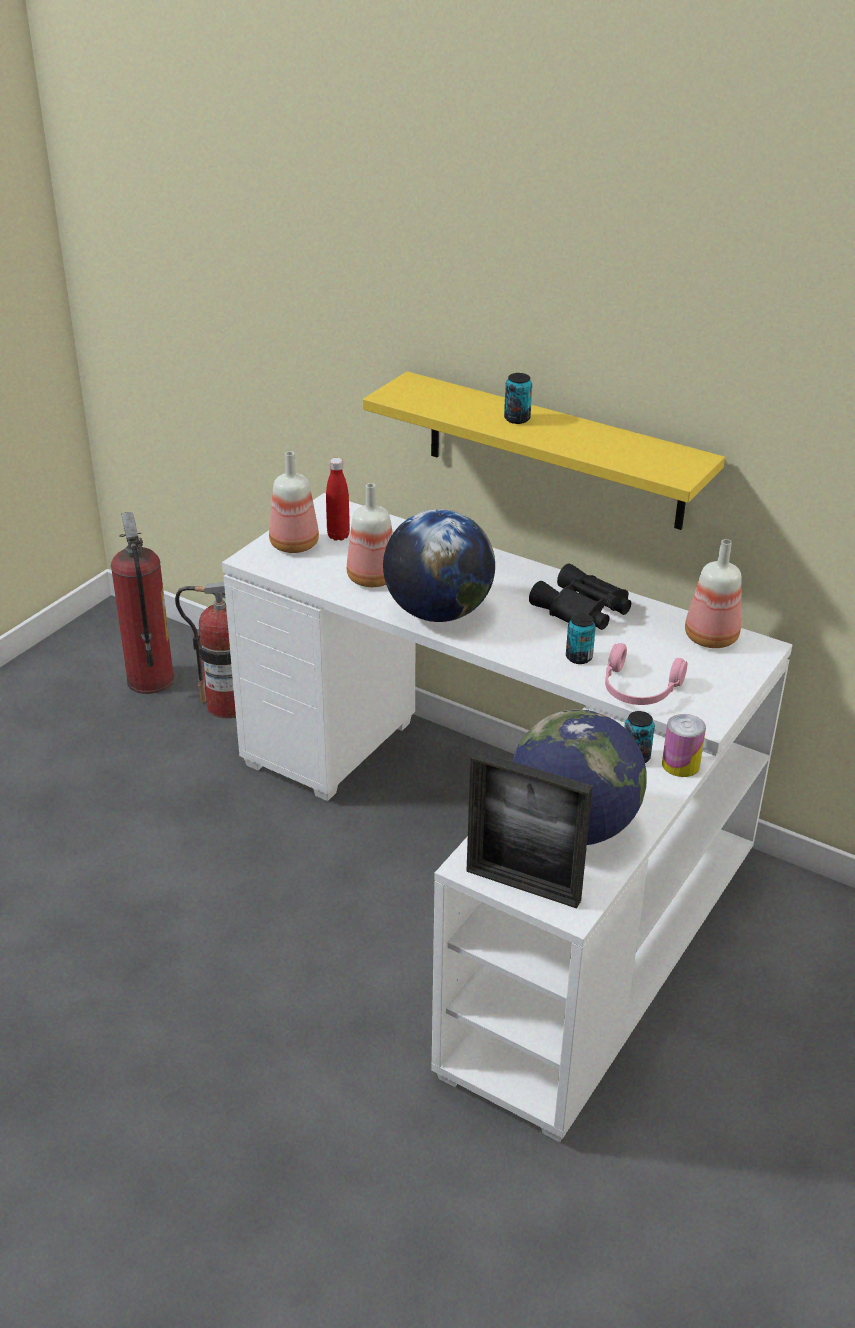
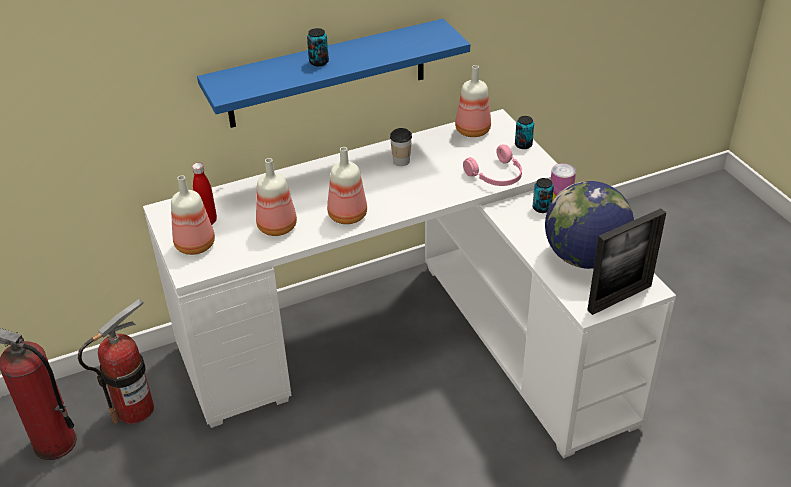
camera: 55 degrees left, 5 degrees up
(438, 613) = (346, 216): globe -> bottle
(554, 451) = (327, 74): yellow shelf -> blue shelf
(579, 657) = (447, 183): can -> can (523, 145)
(581, 610) = (401, 161): black binoculars -> cup

